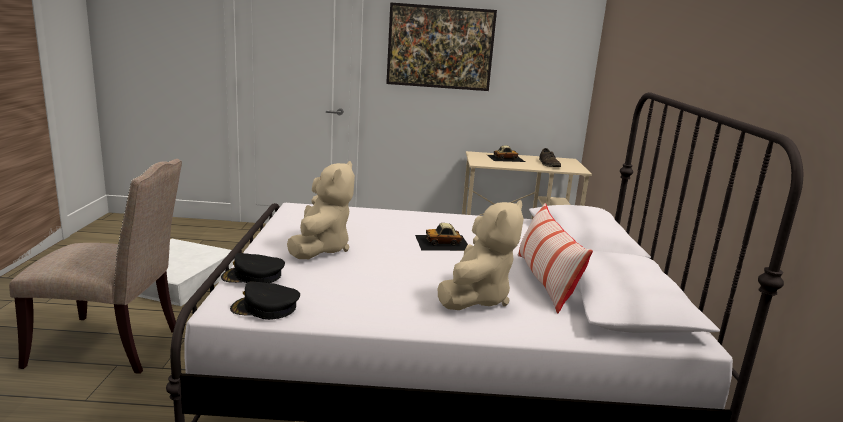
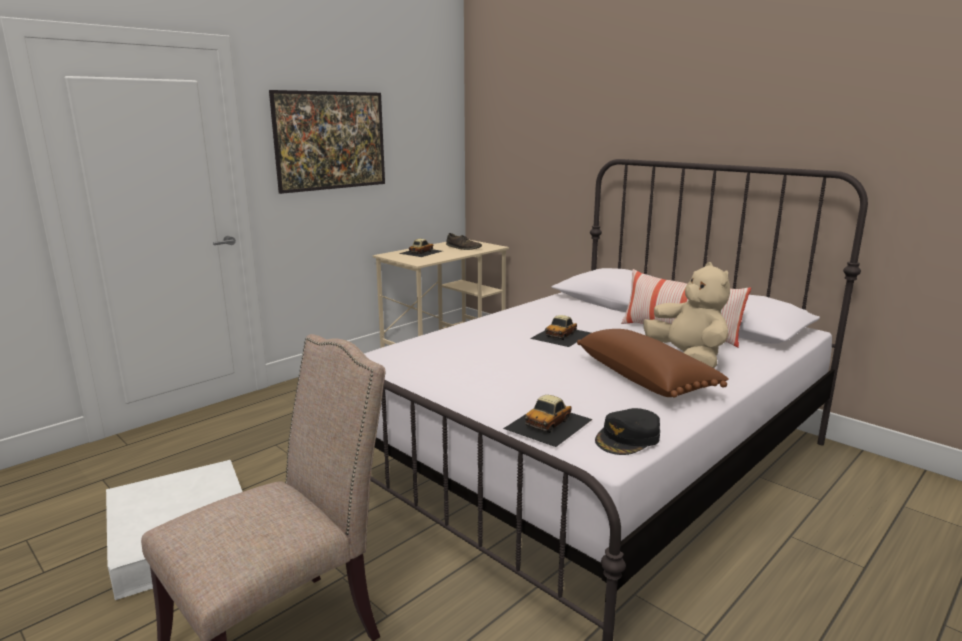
camera: 45 degrees left, 0 degrees up
(253, 276) = (549, 423): black cap -> toy car
(320, 249) = (511, 379): beige plush toy -> none
(400, 290) = (645, 378): none -> brown pillow

